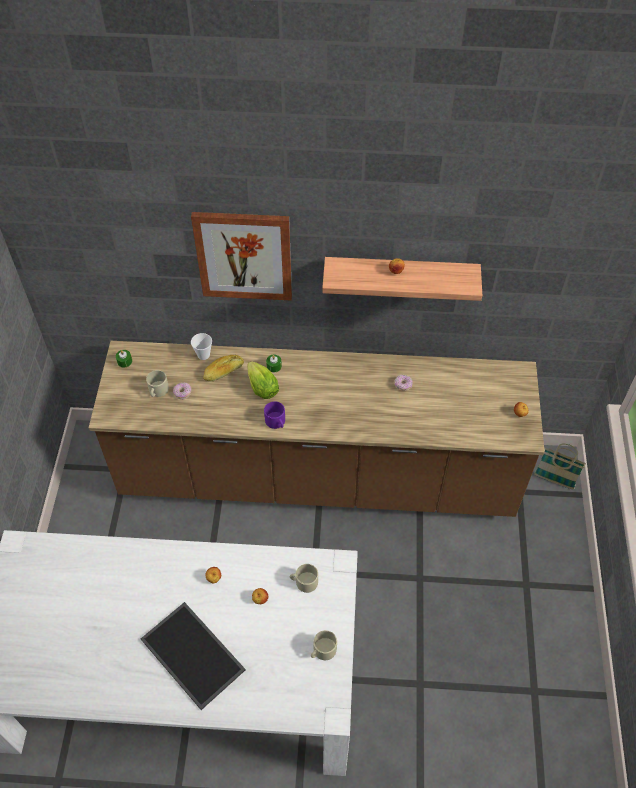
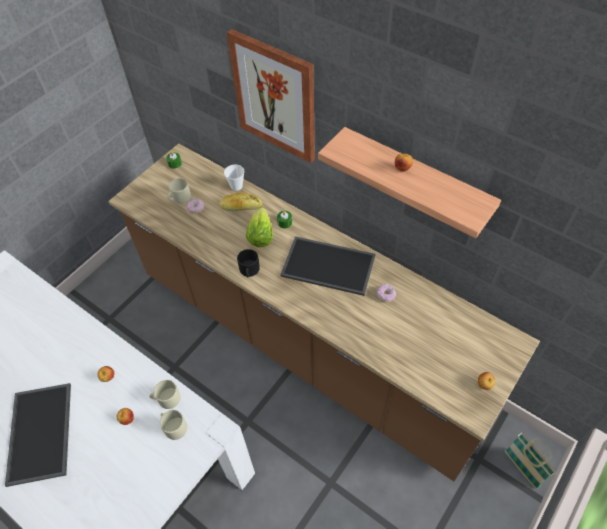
camera: 35 degrees right, 0 degrees up
(276, 422) = (249, 270): purple mug -> black mug
(322, 651) = (138, 502): beige mug -> beige mug (166, 398)
(340, 383) = (329, 265): none -> tray

